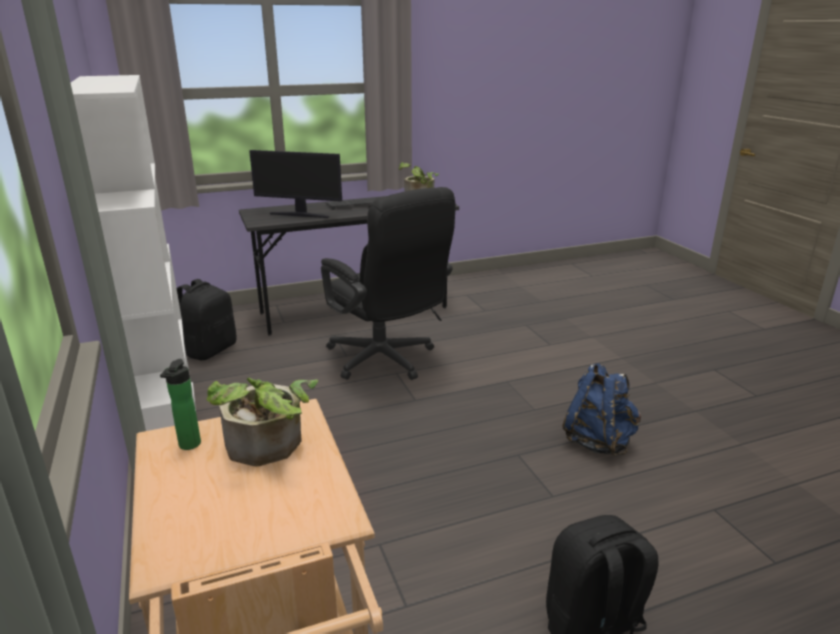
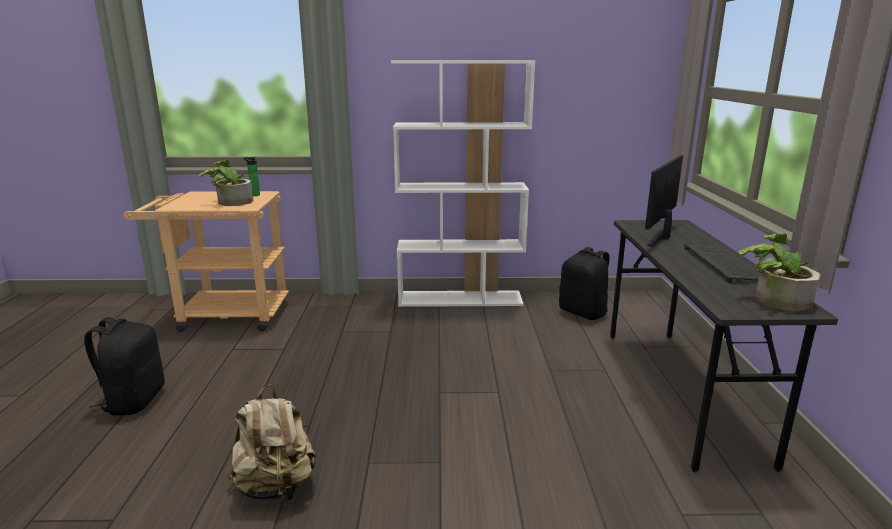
camera: 110 degrees right, 5 degrees down
(386, 361) = (527, 390): black office chair -> none
(598, 441) = (276, 487): blue backpack -> beige backpack

